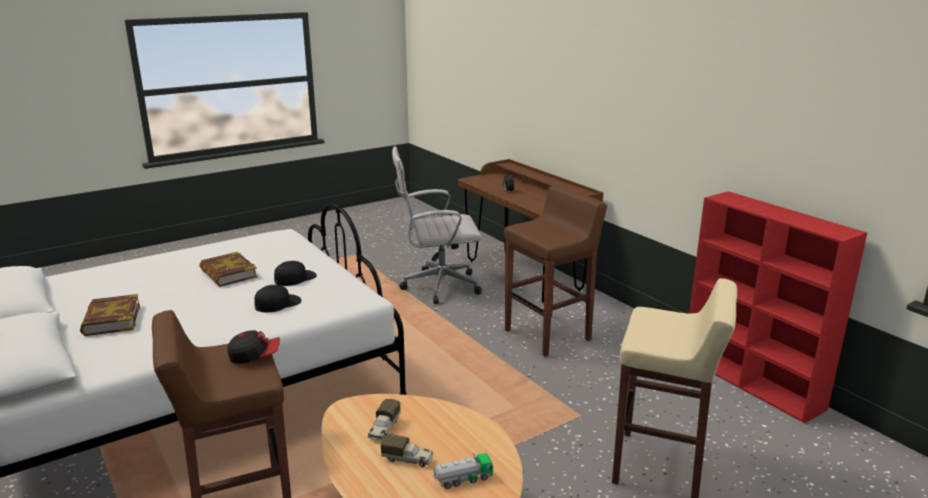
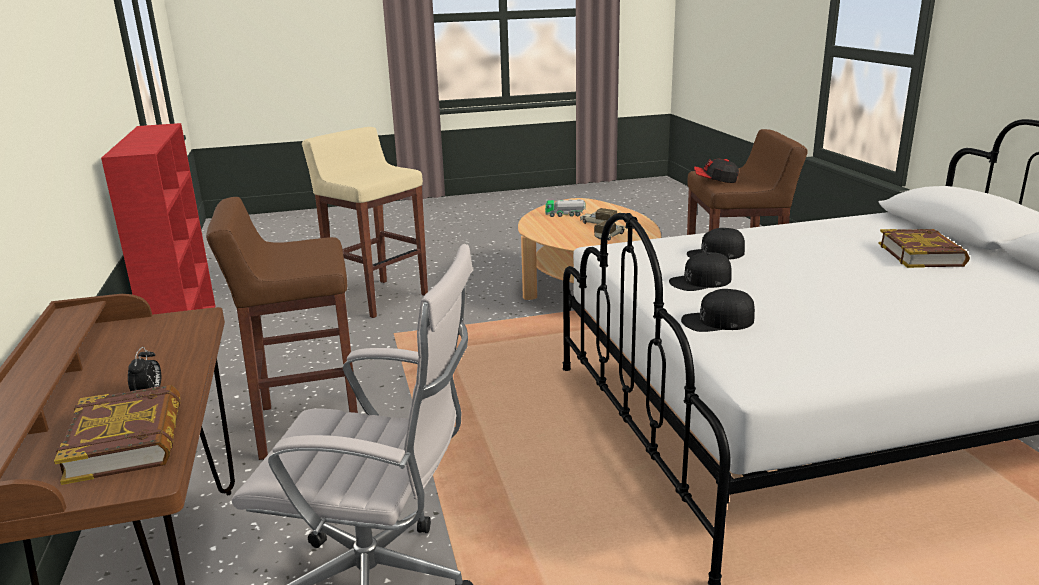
camera: 160 degrees left, 0 degrees up
(228, 274) = (812, 297): book -> book (127, 441)
(291, 254) = (717, 321): none -> black cap

